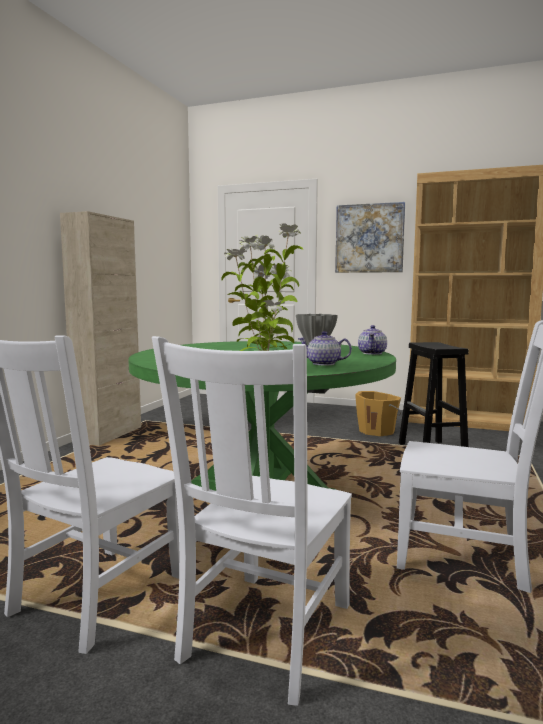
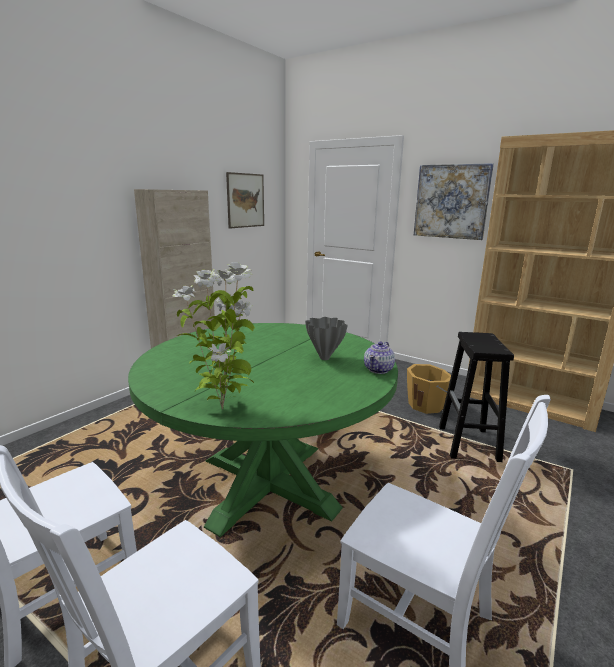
camera: 15 degrees right, 10 degrees up
(157, 241) = (245, 200): none -> picture
(324, 364) = (301, 395): teapot -> none

